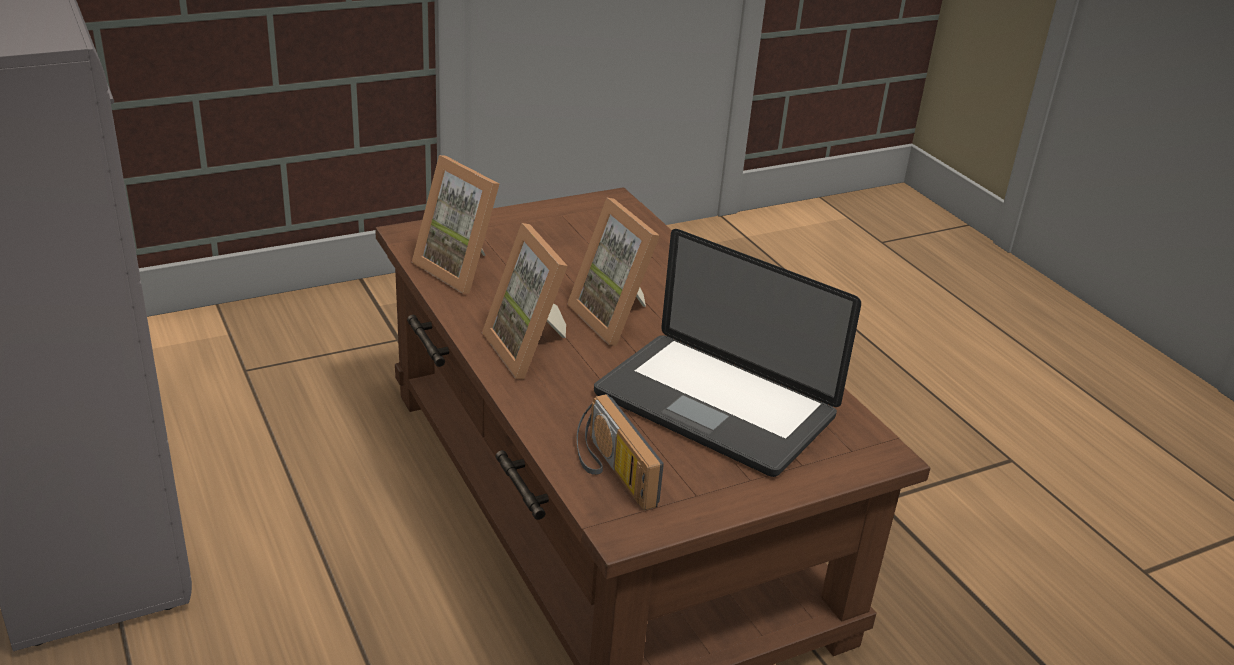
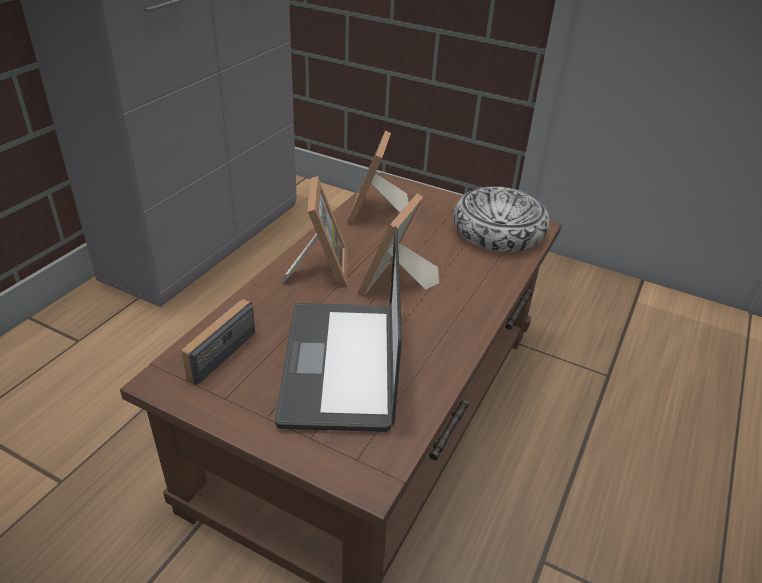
camera: 55 degrees right, 5 degrees up
(532, 349) = (320, 269): picture frame -> picture frame turned 150 degrees clockwise
(595, 222) = (498, 231): none -> bowl

